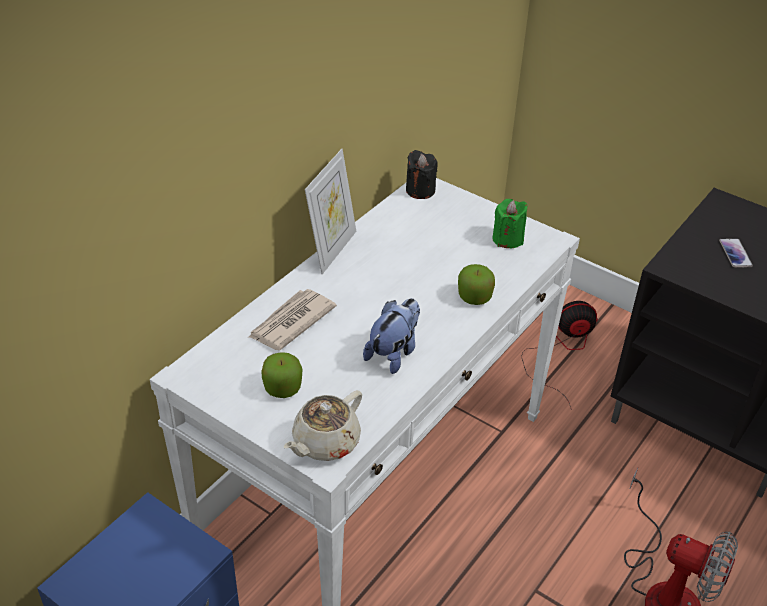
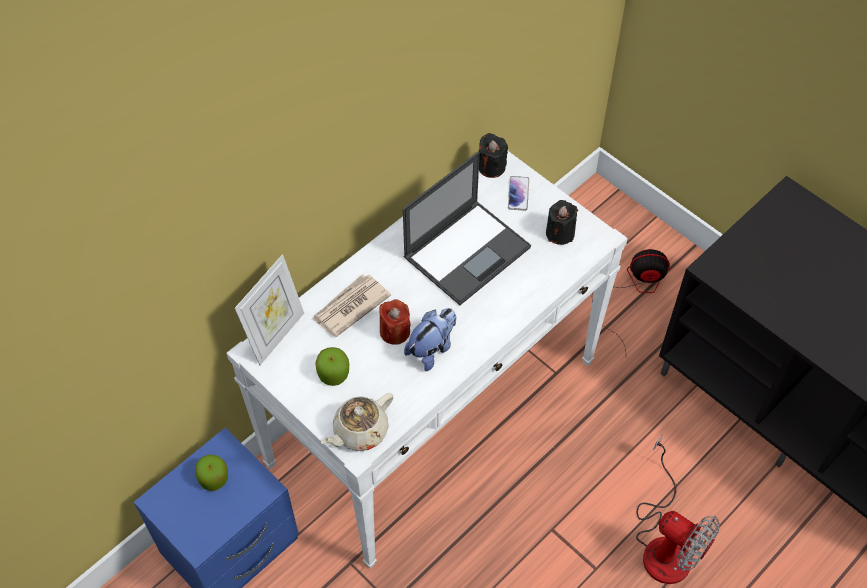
camera: 10 degrees right, 15 degrees up
(332, 250) = (398, 230): picture frame -> picture frame (276, 335)
(347, 341) = (395, 331): none -> red candle
(412, 262) = (467, 251): none -> laptop
(474, 297) = (514, 296): apple -> apple (214, 478)
(507, 239) = (560, 233): green candle -> black candle
(735, 253) = (780, 259): phone -> phone (518, 194)

